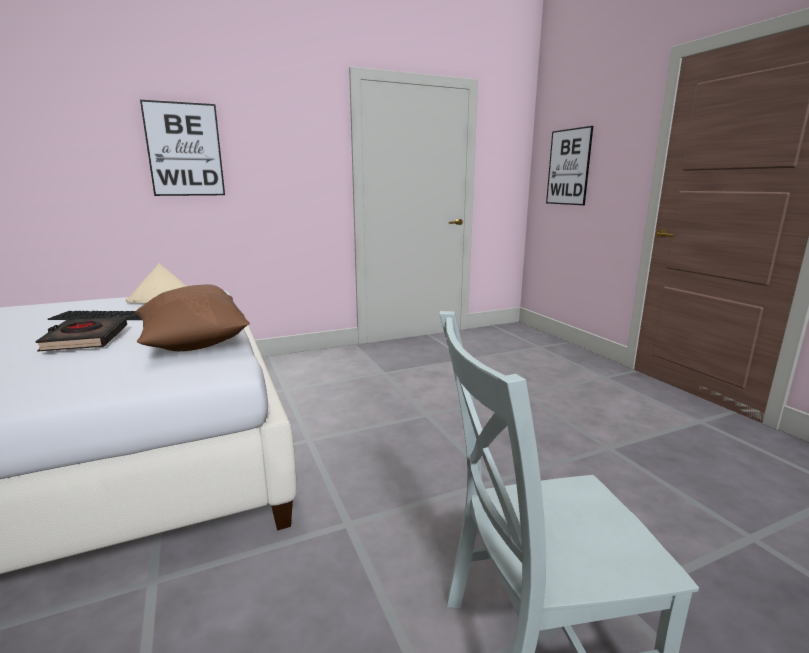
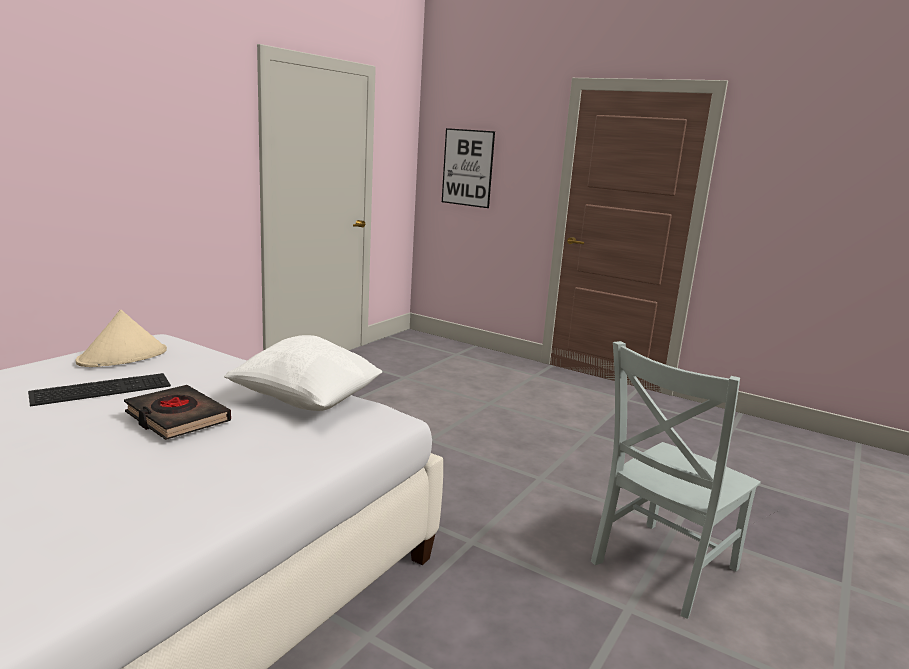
camera: 35 degrees left, 0 degrees up
(184, 150) = (70, 144): picture -> none
(194, 344) = (306, 401): brown pillow -> white pillow

